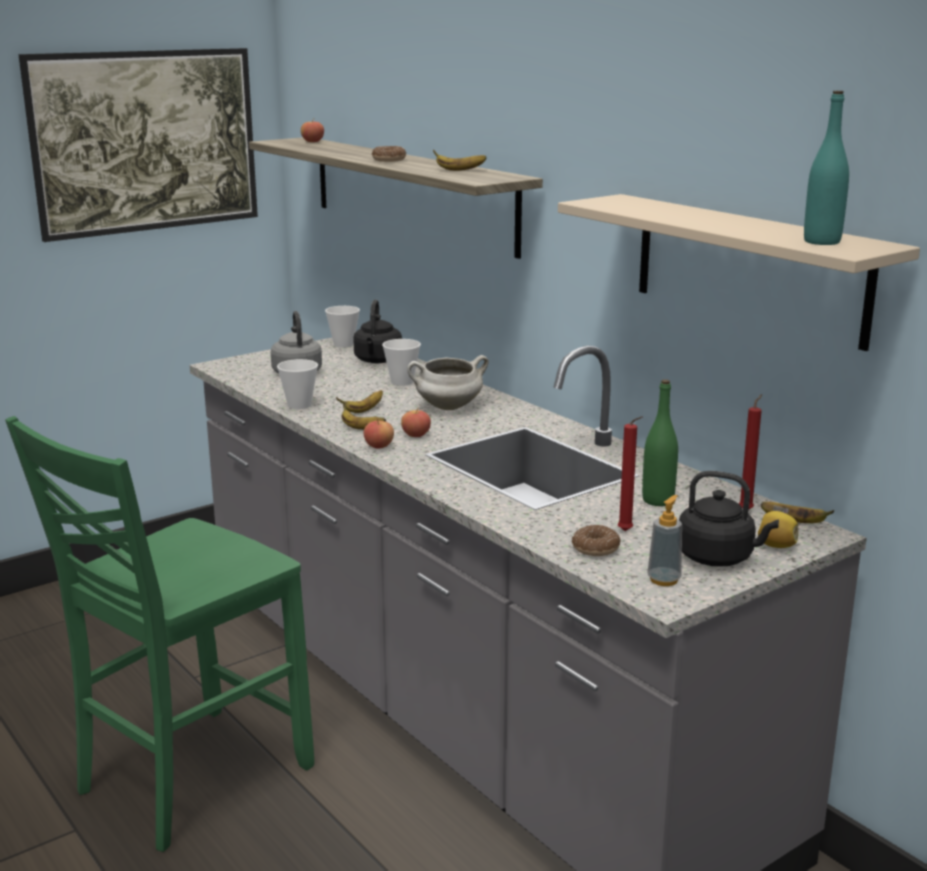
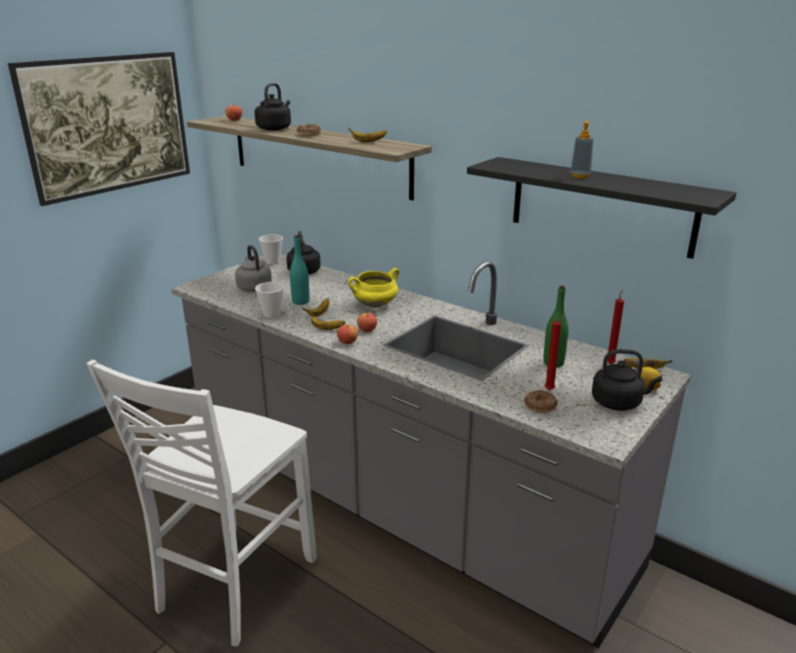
camera: 15 degrees left, 5 degrees up
(189, 778) = (233, 585): green chair -> white chair
(353, 152) = (275, 128): none -> black kettle
(402, 382) = (331, 288): cup -> none
(448, 407) = (374, 305): white cooking pot -> yellow cooking pot
(664, 580) = (598, 425): soap dispenser -> soap dispenser (580, 176)
(748, 268) = (601, 206): beige shelf -> black shelf
(822, 242) = (676, 192): turquoise bottle -> turquoise bottle (300, 301)

